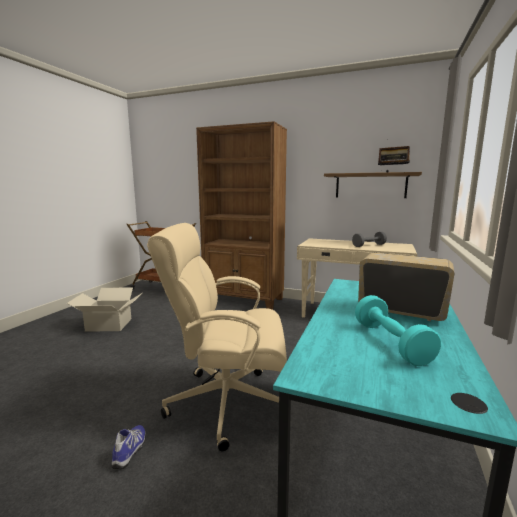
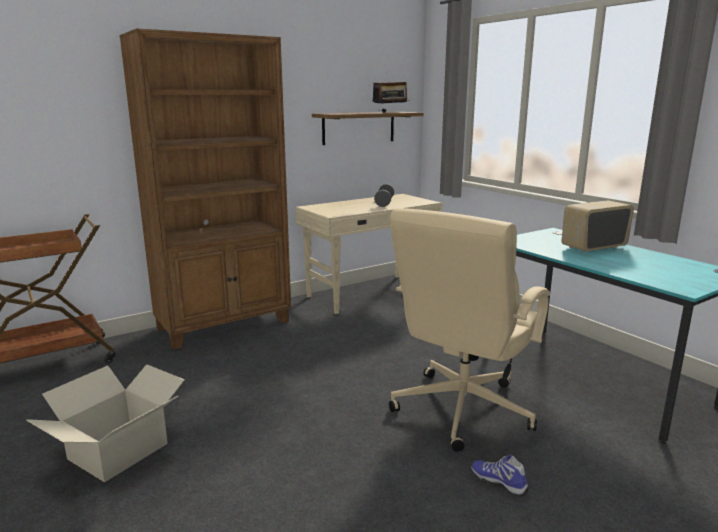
camera: 55 degrees left, 5 degrees up
(391, 342) = (647, 263): turquoise dumbbell -> none

